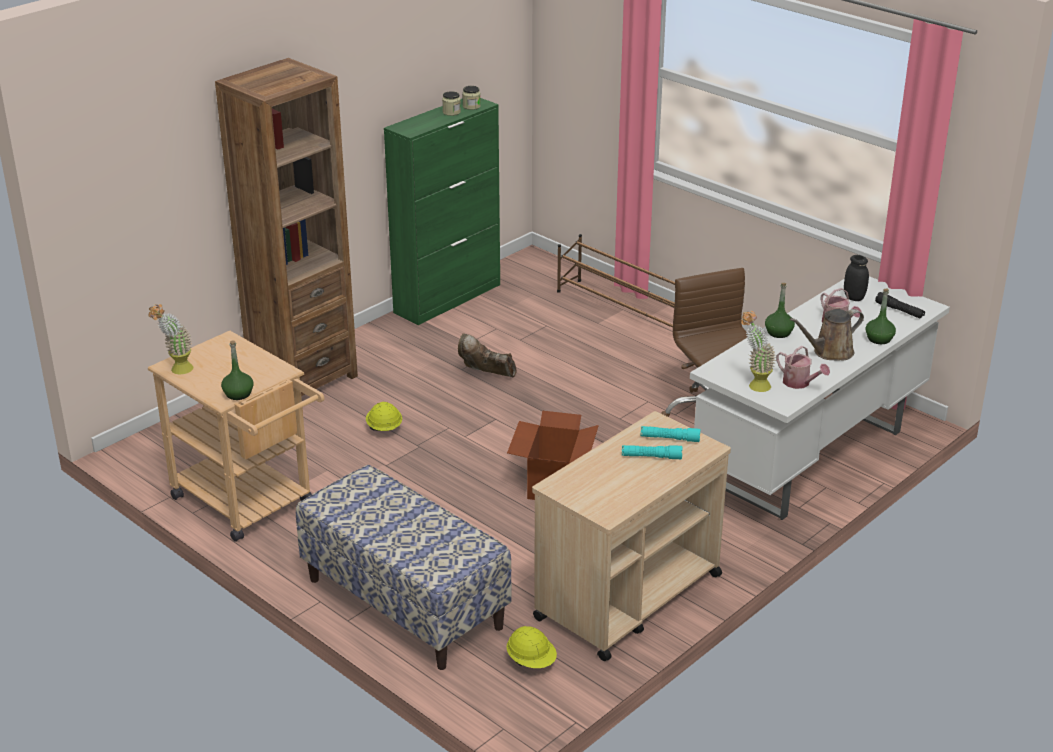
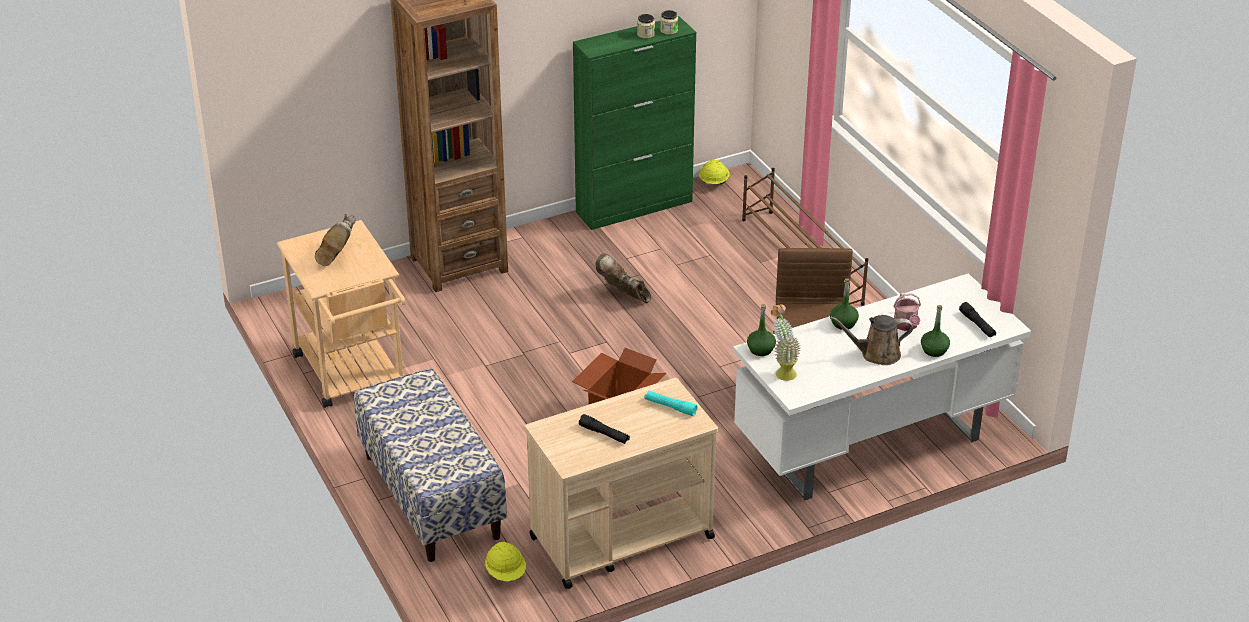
camera: 20 degrees right, 5 degrees up
(177, 371) = (297, 251): potted plant -> none
(227, 368) = (338, 256): none -> brown boot
(238, 394) = (334, 284): green bottle -> green bottle (761, 350)
(384, 428) = (503, 329): yellow hard hat -> yellow hard hat (713, 182)
(621, 478) = (604, 434): none -> black flashlight
(651, 457) = (642, 420): turquoise flashlight -> none
(799, 383) = (824, 379): watering can -> none
(854, 297) = (943, 301): black jar -> none

